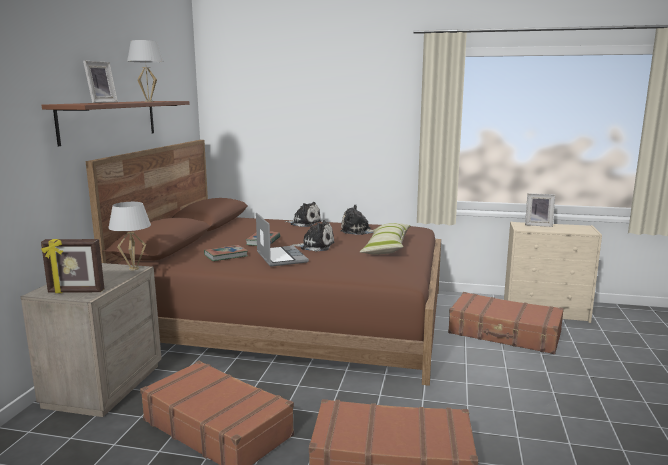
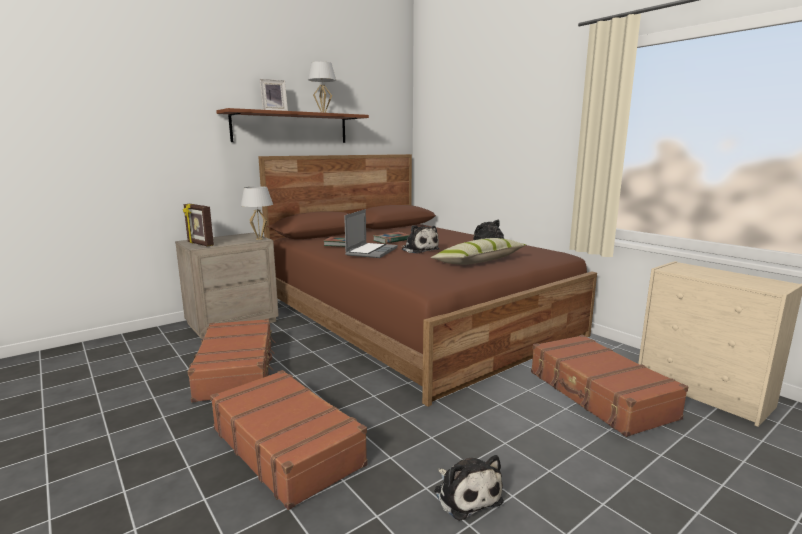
camera: 40 degrees right, 0 degrees up
(304, 223) = (462, 235): plush toy -> plush toy (466, 494)
(538, 225) = (706, 270): picture frame -> none

